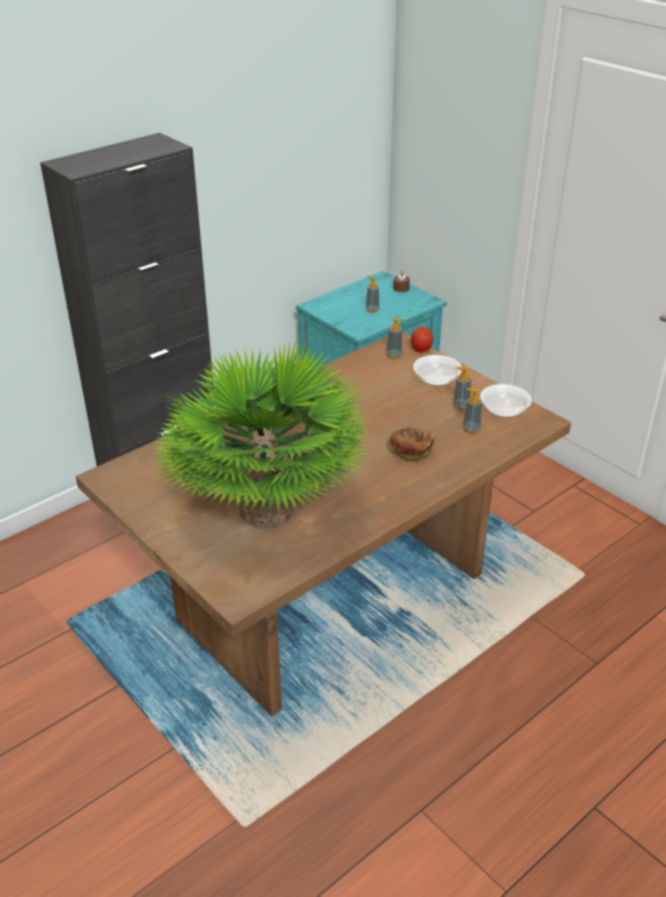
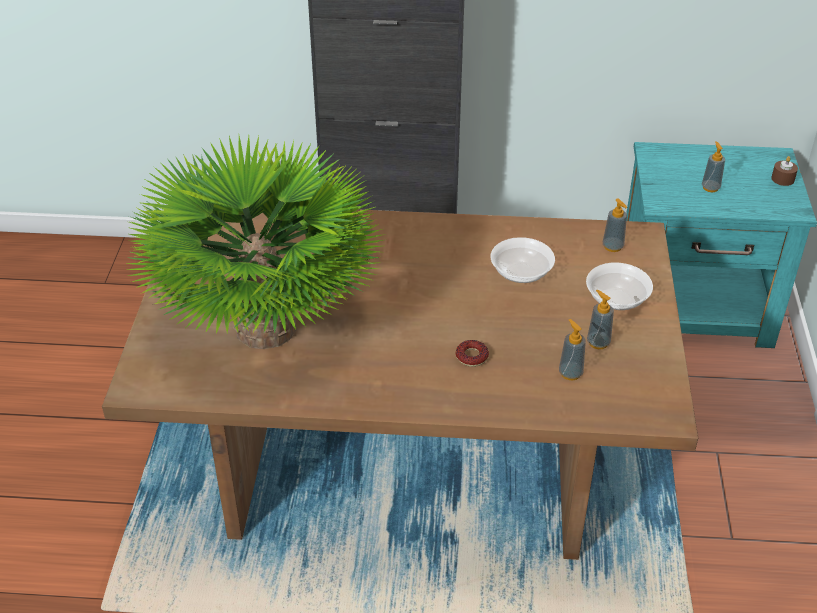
camera: 45 degrees right, 5 degrees up
(410, 452) = (472, 357): bread -> donut
(421, 349) = (652, 256): apple -> none
(503, 411) = (637, 376): bowl -> bowl (521, 272)

